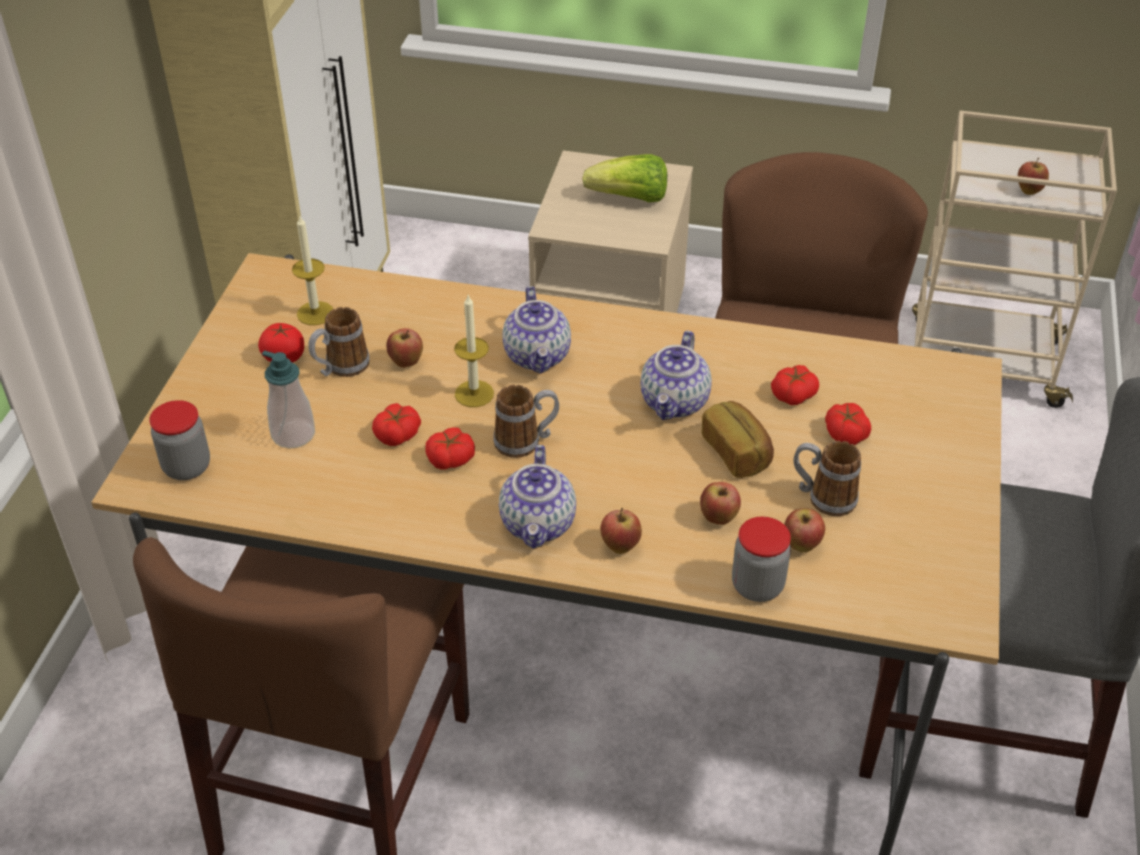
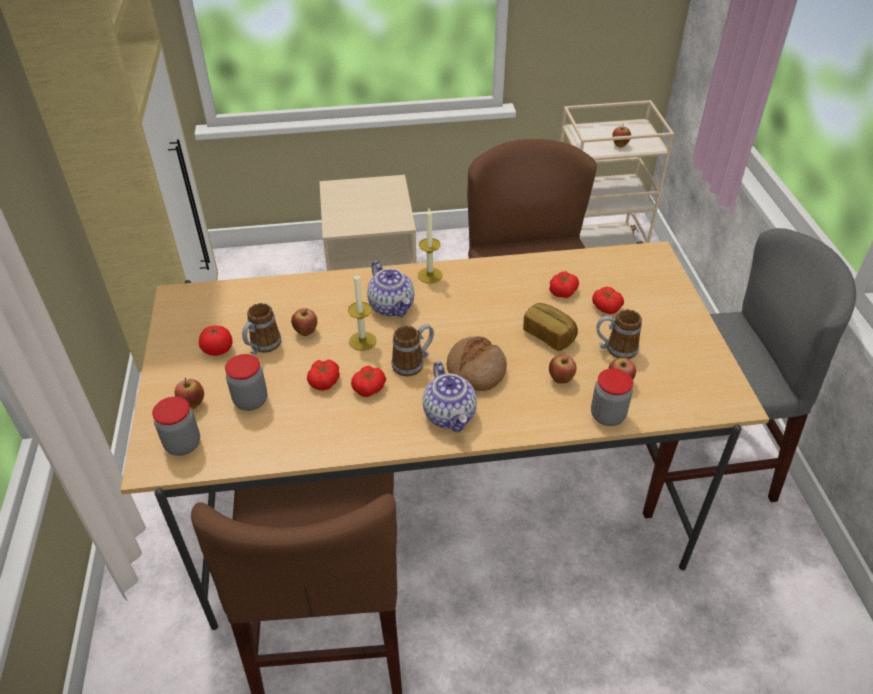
camera: 20 degrees left, 0 degrees up
(293, 434) = (251, 401): soap dispenser -> jar
(315, 313) = (225, 315): candle -> candle (430, 275)
(606, 473) = (475, 370): none -> bread
(620, 546) = (510, 415): apple -> apple (192, 404)
(630, 198) = (376, 201): lettuce -> none
(675, 402) = (494, 314): teapot -> none

